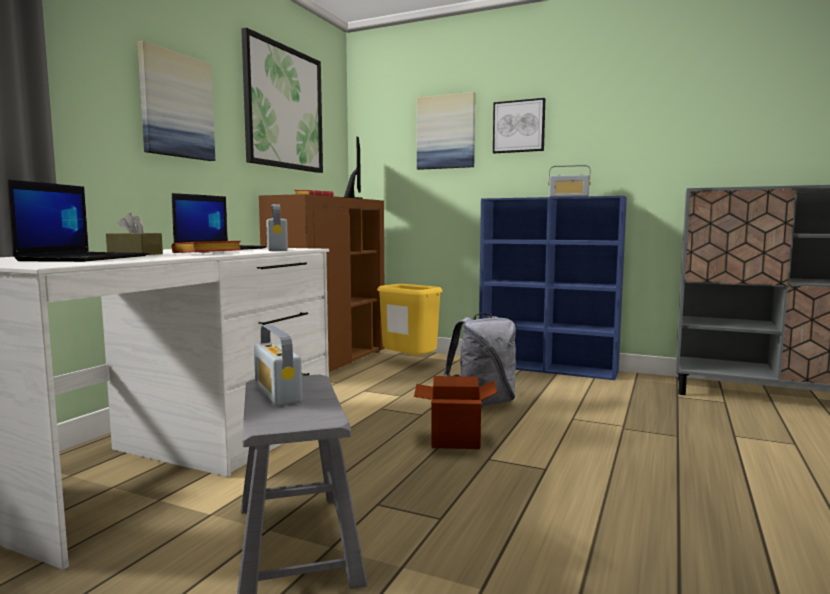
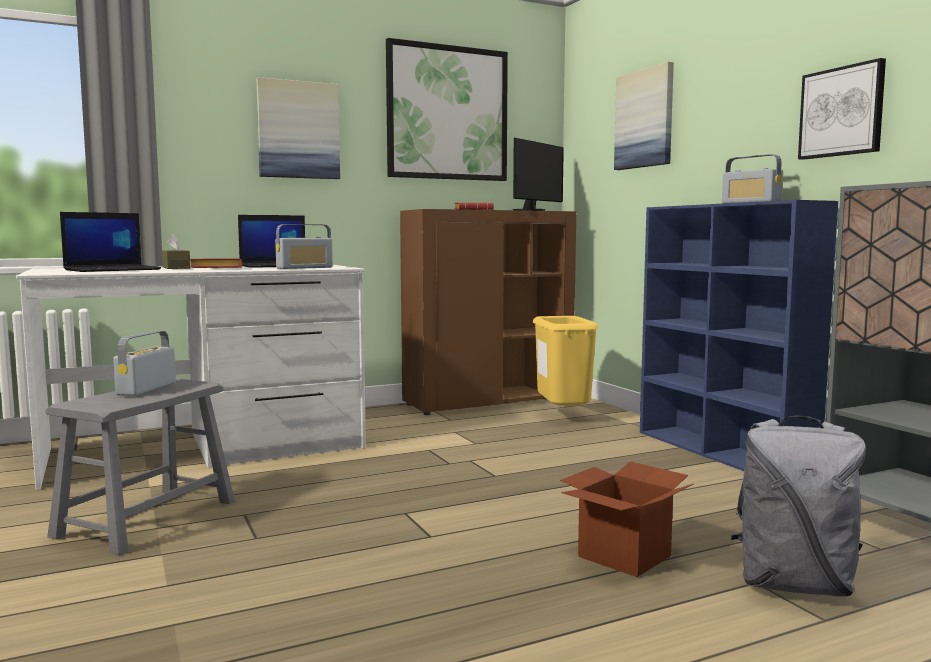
camera: 40 degrees right, 0 degrees up
(277, 249) = (304, 268): radio -> radio turned 150 degrees counterclockwise
(455, 439) = (420, 490): cardboard box -> cardboard box (624, 556)
(483, 403) = (536, 468): grey backpack -> grey backpack (793, 584)
(519, 126) = (716, 103): picture -> picture (842, 112)

